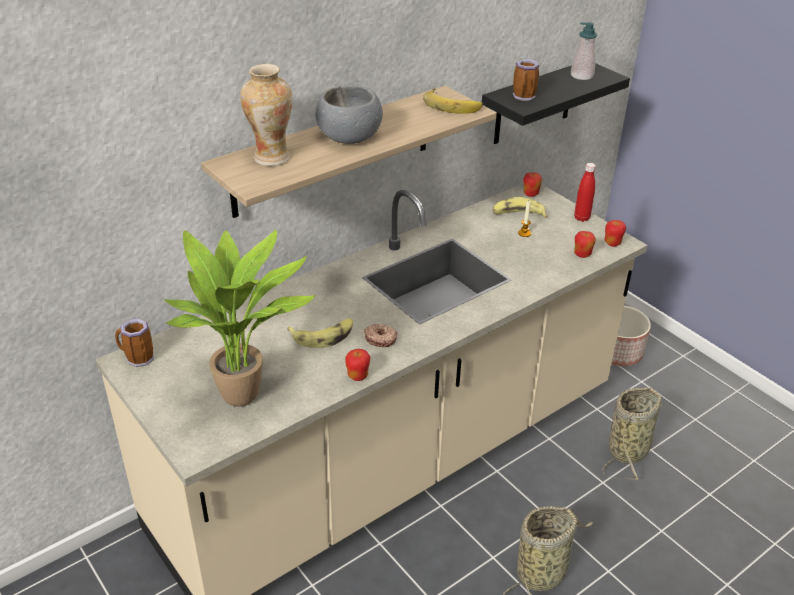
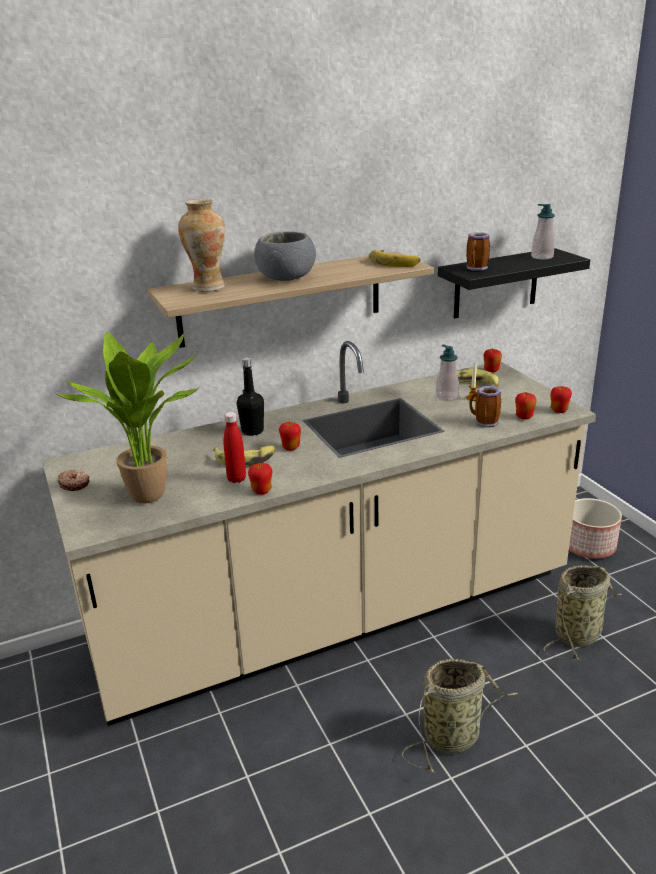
camera: 15 degrees right, 10 degrees down
(137, 359) = (76, 463): mug -> mug (484, 423)
(315, 297) = (252, 431): none -> black bottle
(364, 316) = (290, 448): none -> apple
(380, 339) = (297, 465): donut -> donut (74, 484)
(498, 233) = (447, 396): none -> soap dispenser
(581, 218) = (535, 390): red bottle -> red bottle (236, 479)

